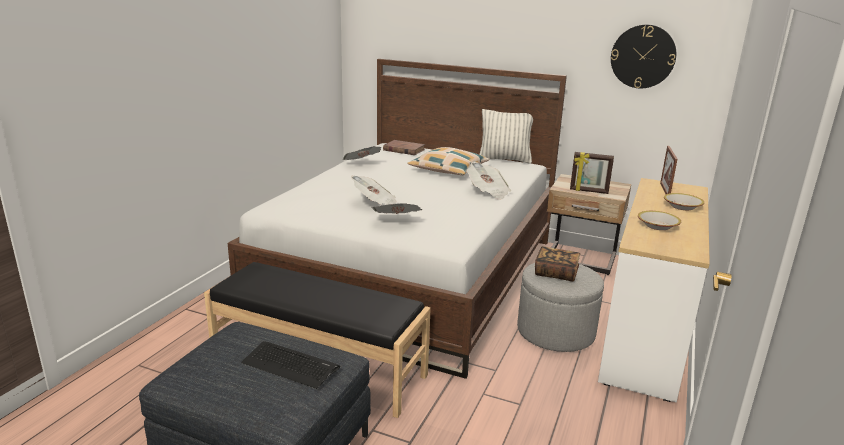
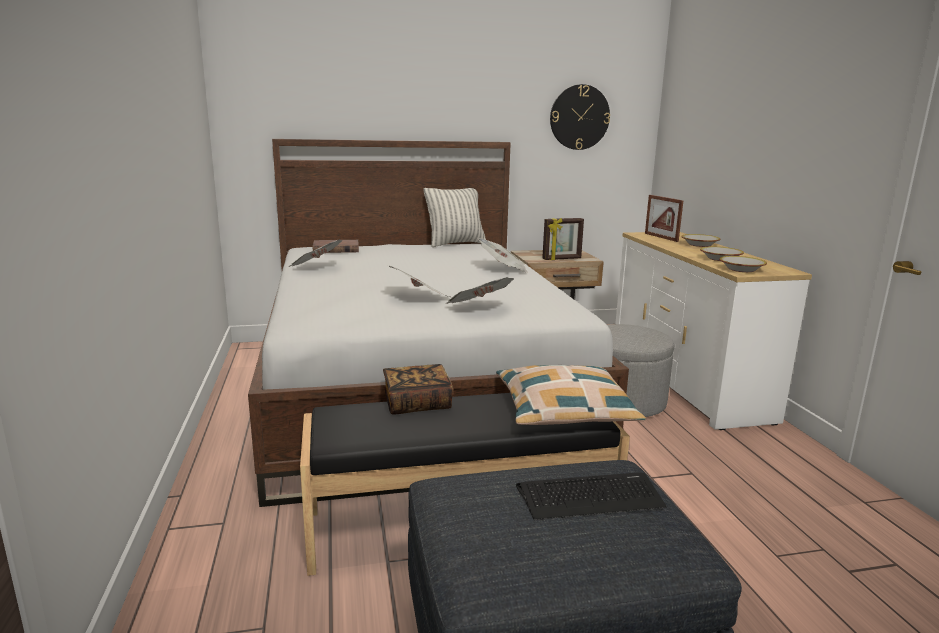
camera: 35 degrees left, 5 degrees down
(448, 169) = (422, 258): pillow -> pillow (564, 410)
(556, 273) = (623, 334): book -> book (417, 403)
(645, 241) = (741, 269): none -> bowl

